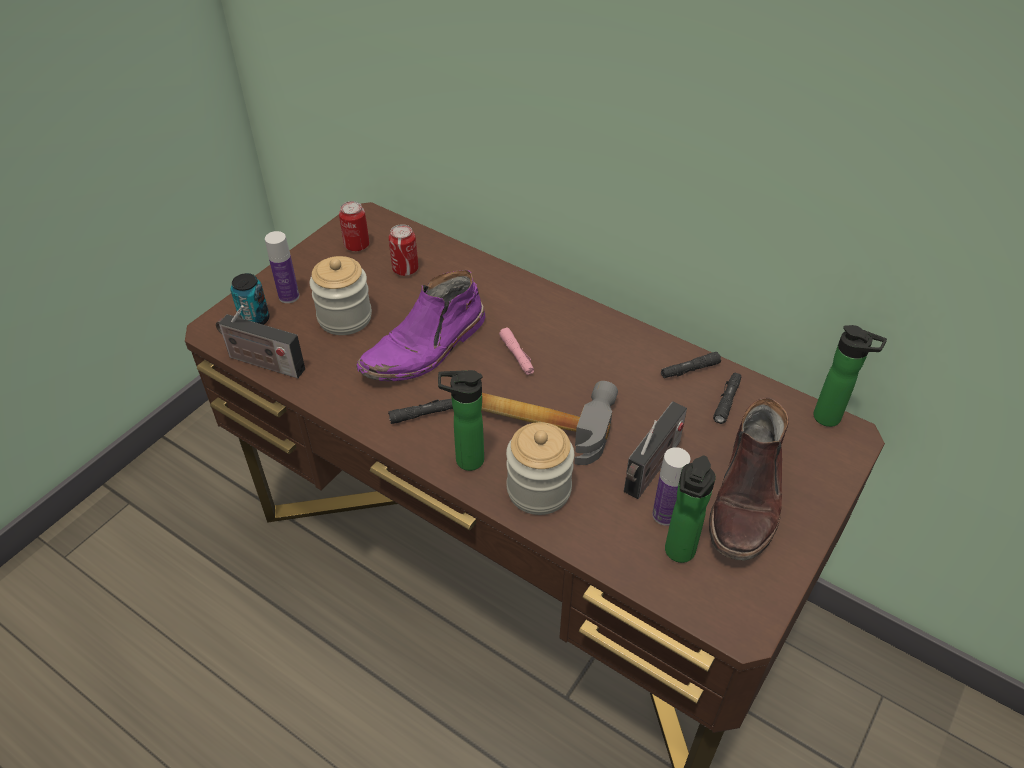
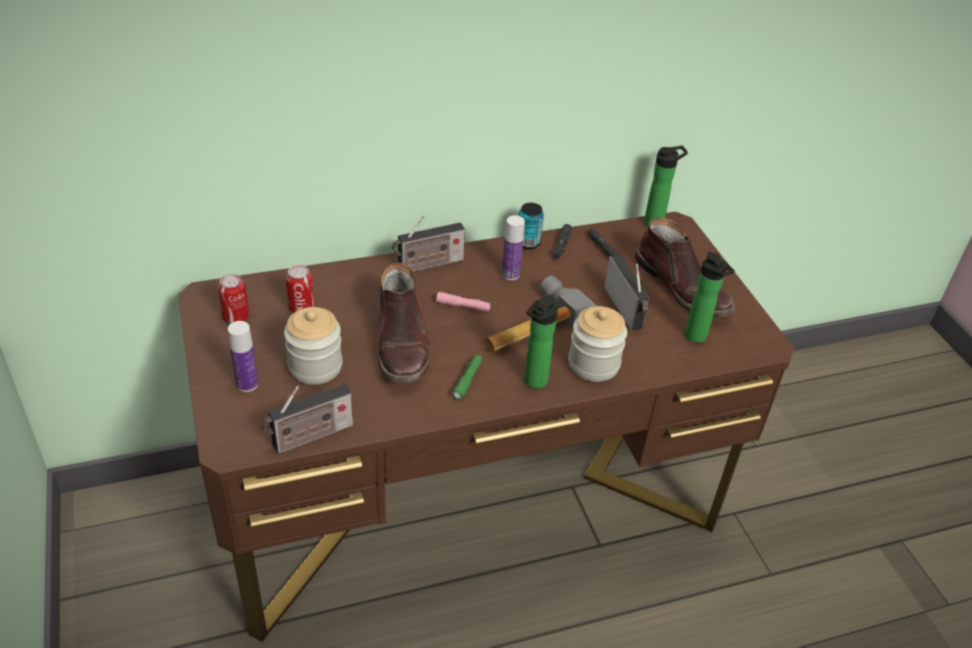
camera: 55 degrees left, 5 degrees down
(255, 319) = (250, 417): can -> can (528, 243)
(422, 414) = (467, 380): black flashlight -> green flashlight
(425, 348) = (403, 343): purple boot -> brown boot
(545, 303) = (428, 265): none -> radio
(665, 515) = (664, 325): bottle -> bottle (510, 274)

